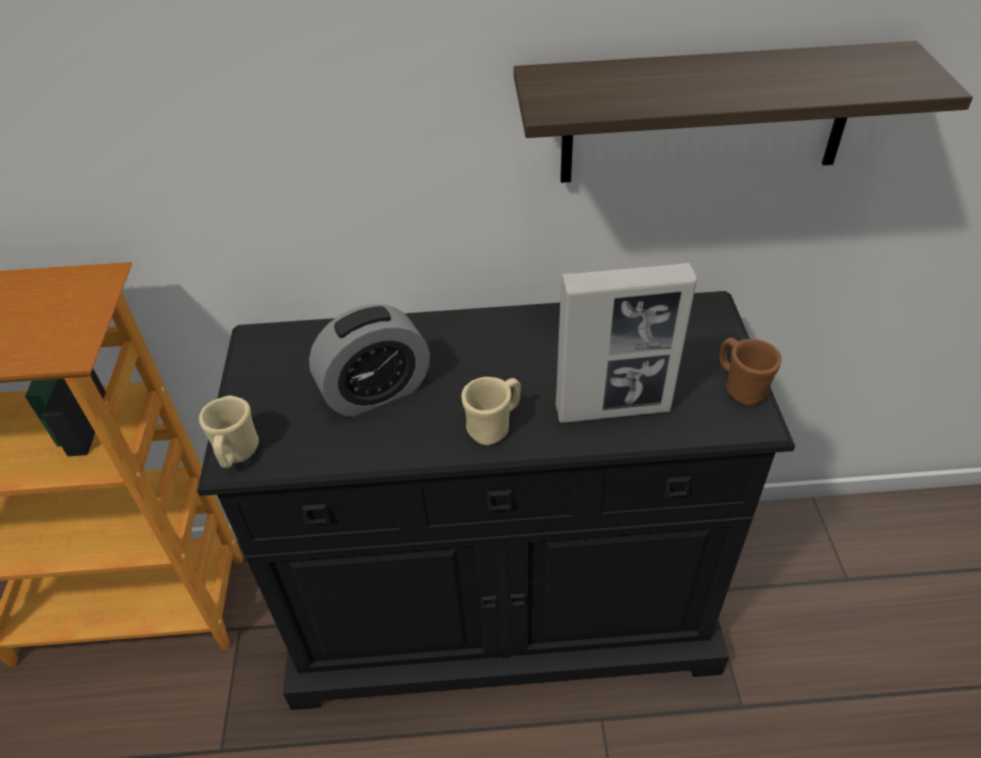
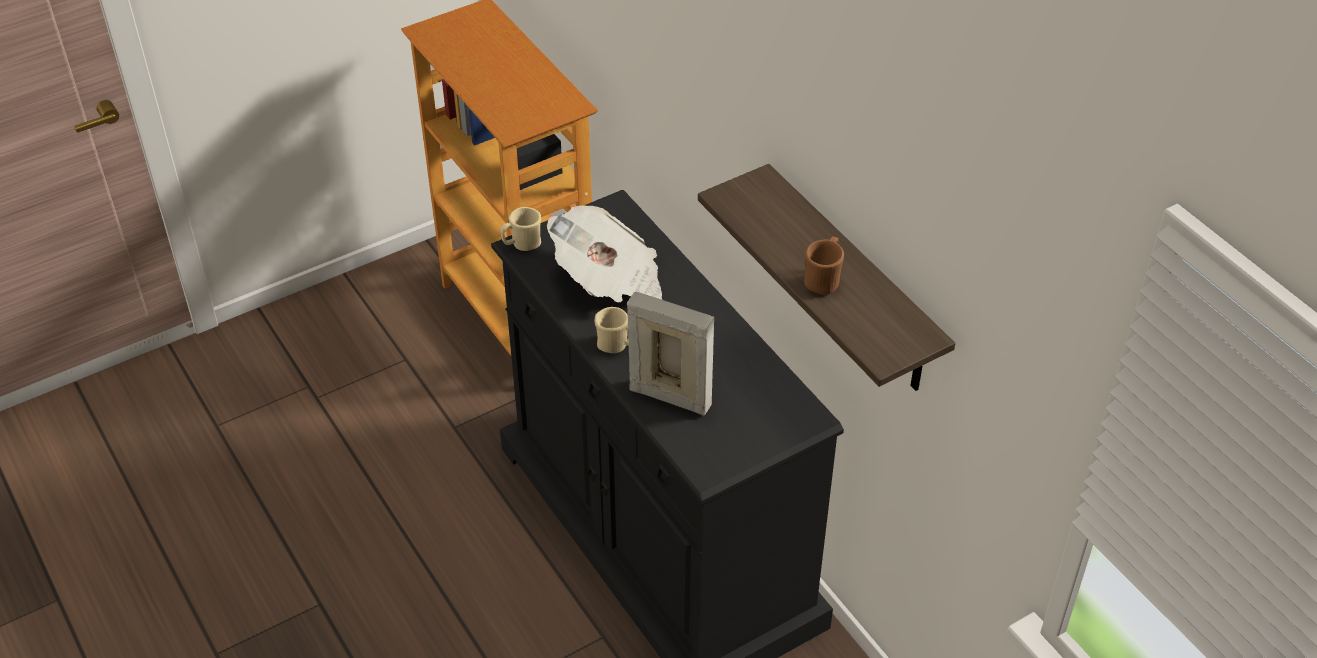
camera: 60 degrees right, 0 degrees up
(376, 392) = (609, 280): alarm clock -> newspaper
(613, 409) = (670, 397): picture frame -> picture frame turned 150 degrees clockwise
(740, 387) = (735, 456): brown mug -> brown mug (823, 280)

